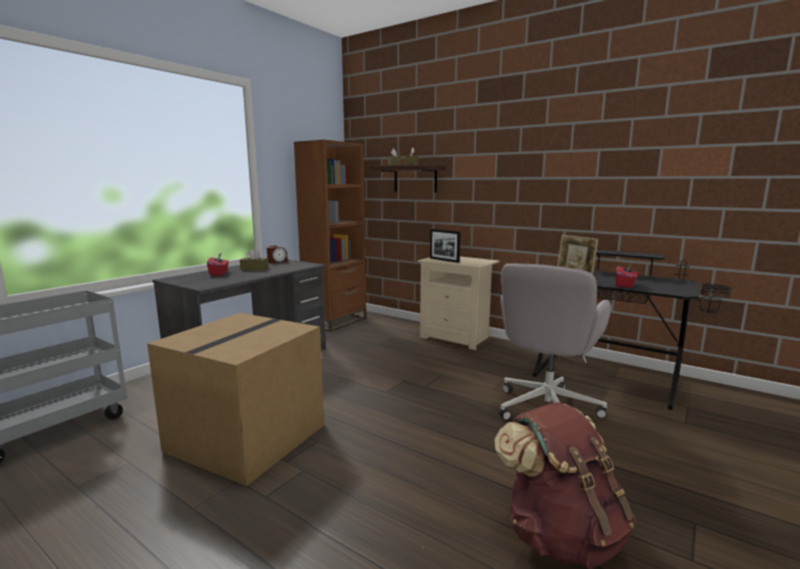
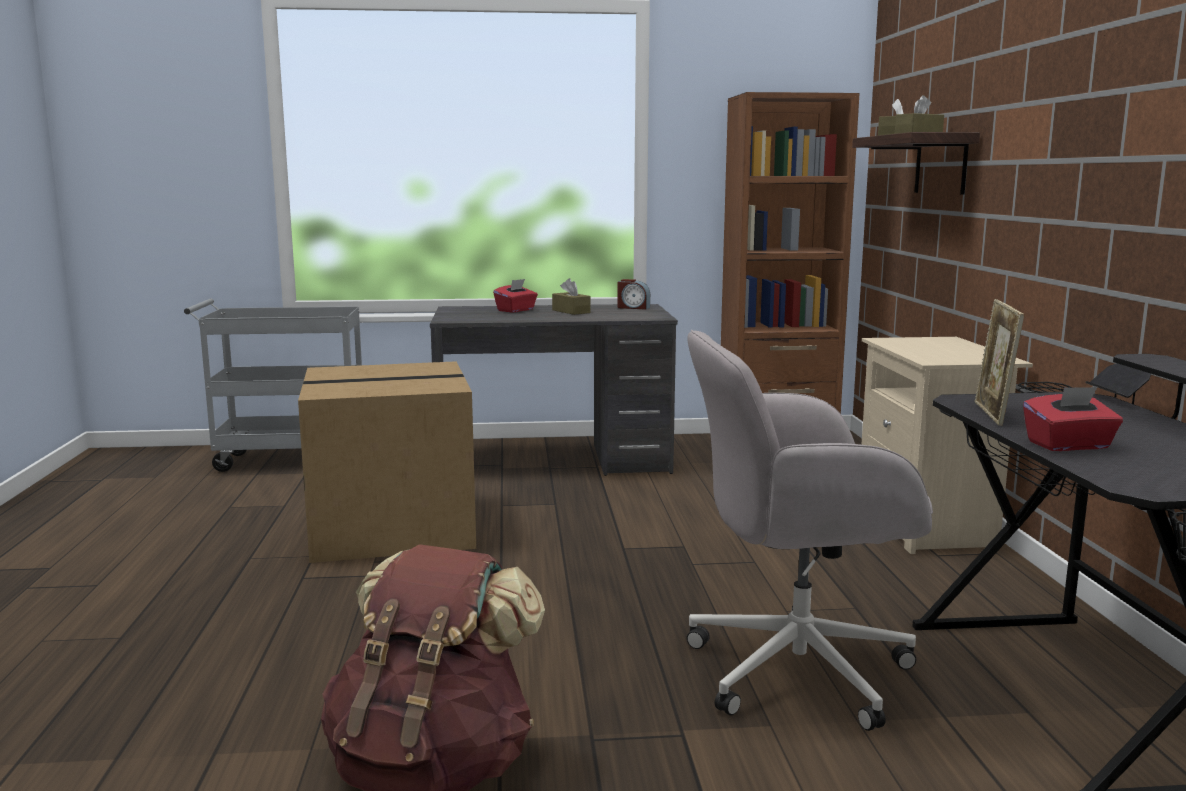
camera: 50 degrees right, 0 degrees up
(444, 260) = (909, 345): picture frame -> none

